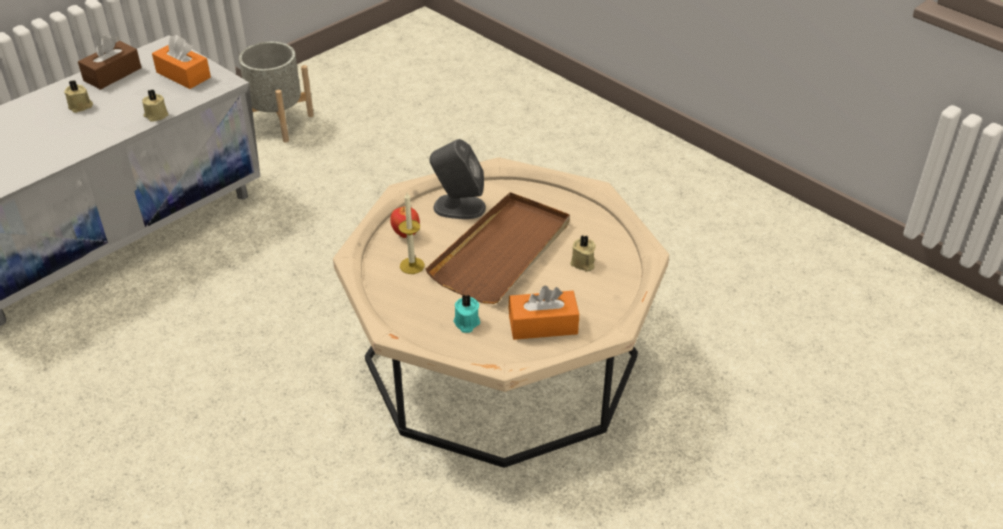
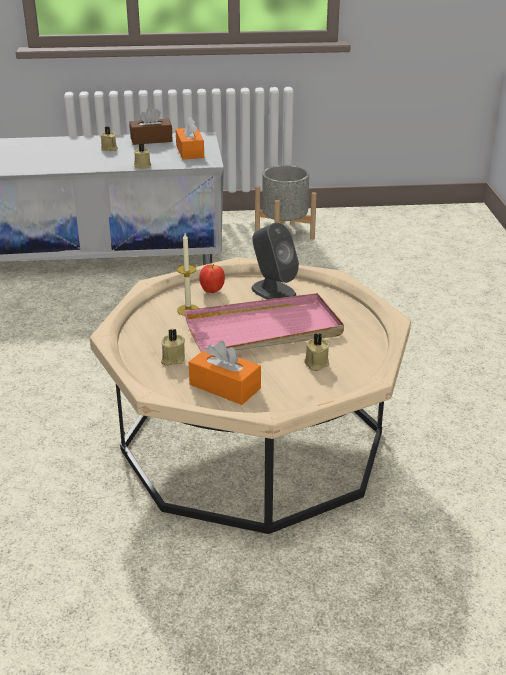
camera: 40 degrees right, 10 degrees down
(466, 323) = (172, 359): turquoise candle -> beige candle
(502, 251) = (264, 330): brown tray -> pink tray

